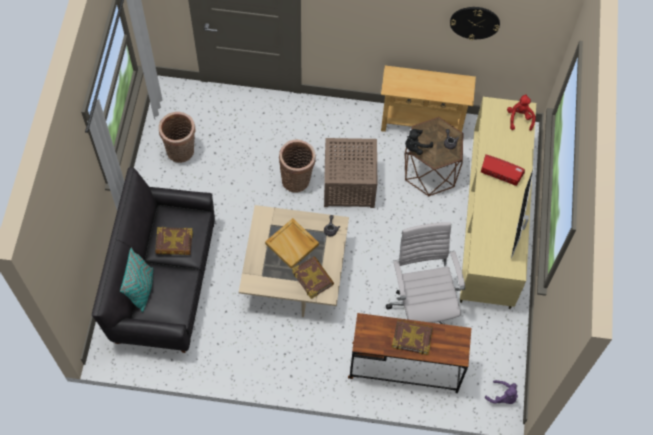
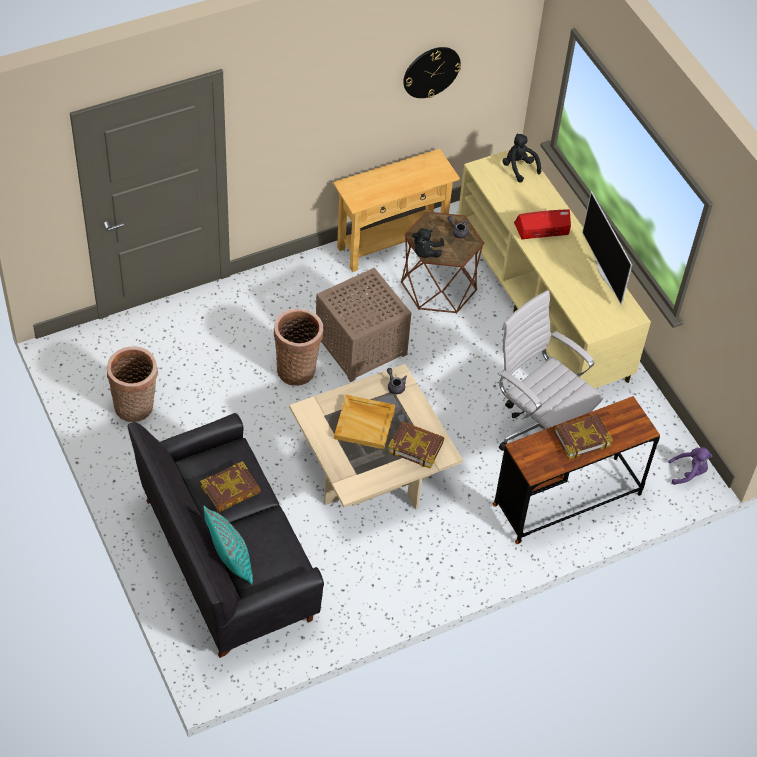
camera: 35 degrees left, 10 degrees down
(519, 118) = (519, 168): red plush toy -> black plush toy

